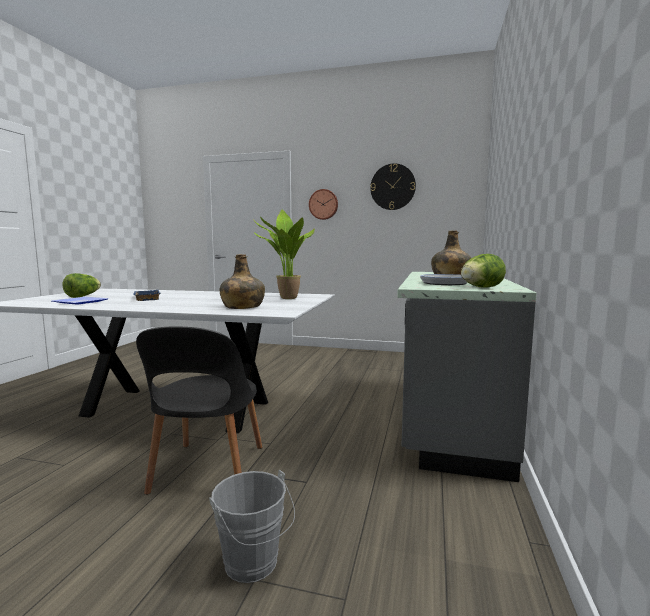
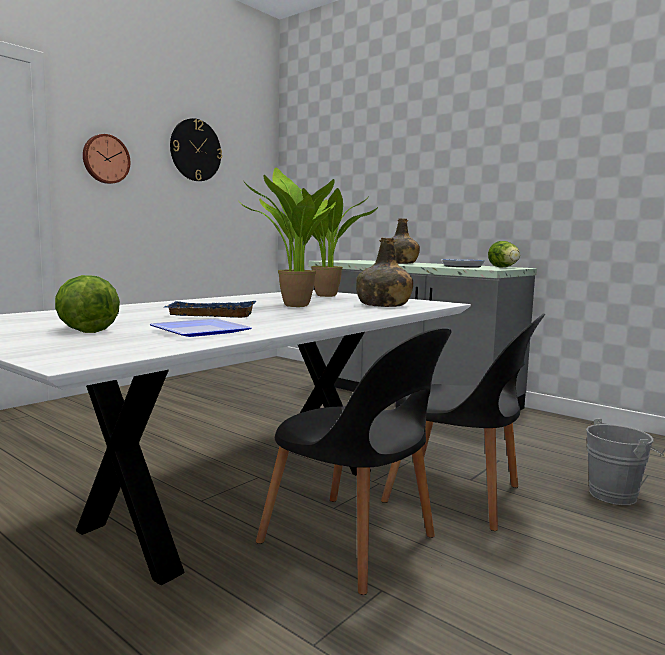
camera: 65 degrees left, 0 degrees up
(122, 447) = (353, 543): none -> black chair
(208, 300) = (291, 306): none -> potted plant

